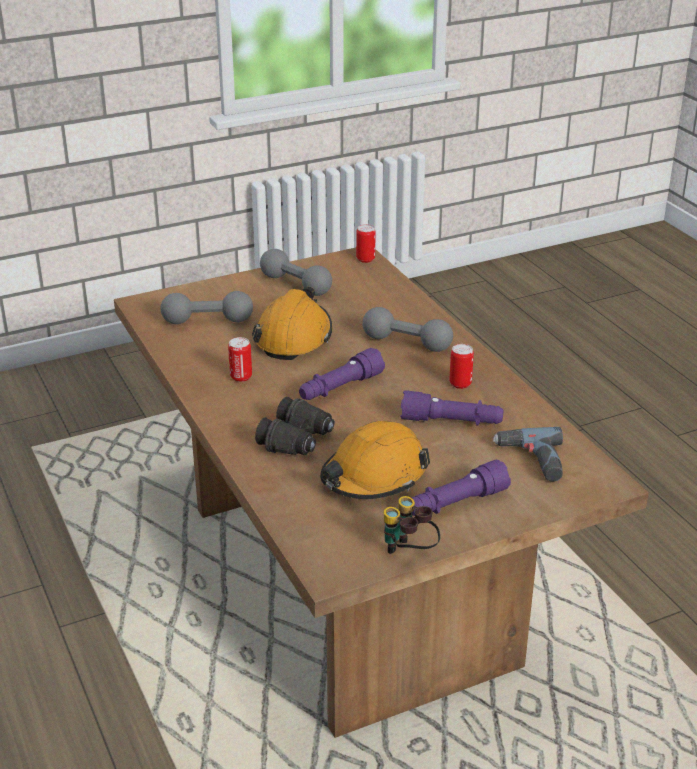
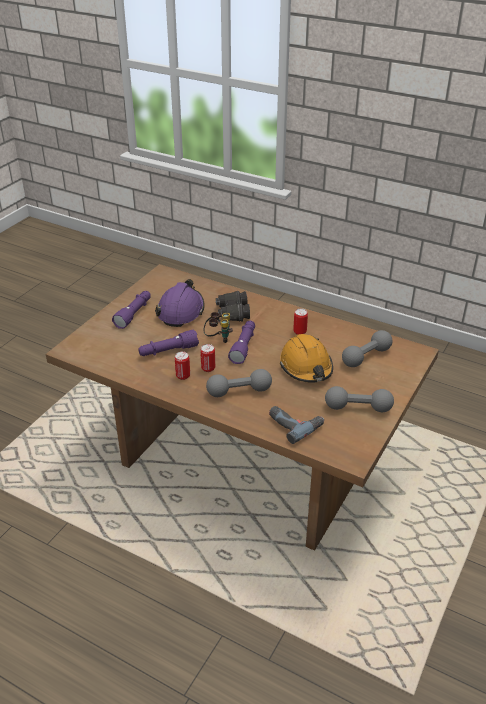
camera: 145 degrees right, 5 degrees up
(365, 259) = (346, 457): can -> can (208, 368)
(373, 476) = (181, 311): orange hard hat -> purple hard hat
(409, 553) = (138, 289): binoculars -> binoculars (218, 338)
(531, 461) = (112, 346): power drill -> power drill (294, 423)

